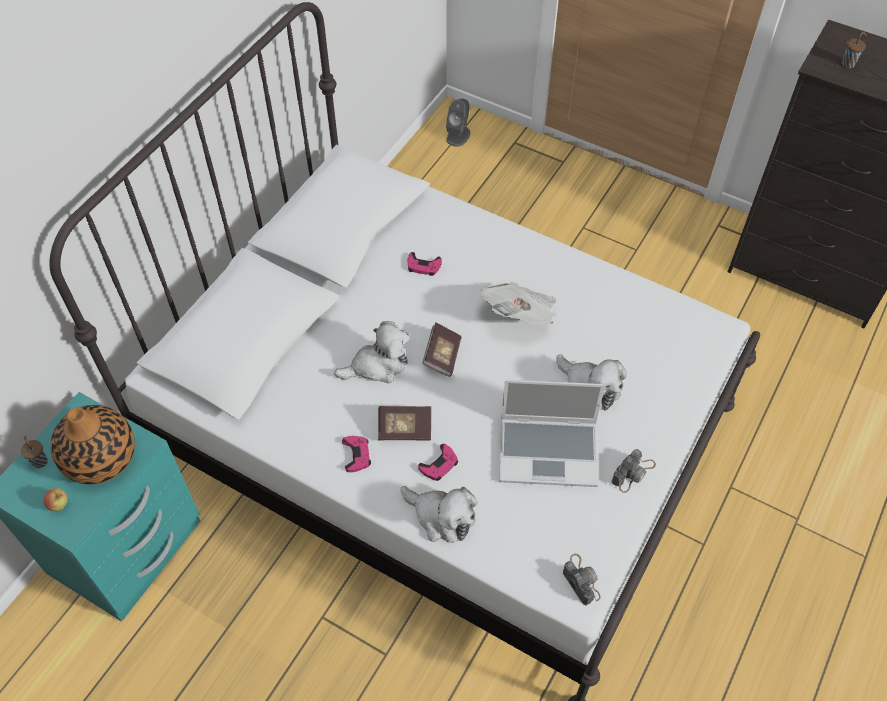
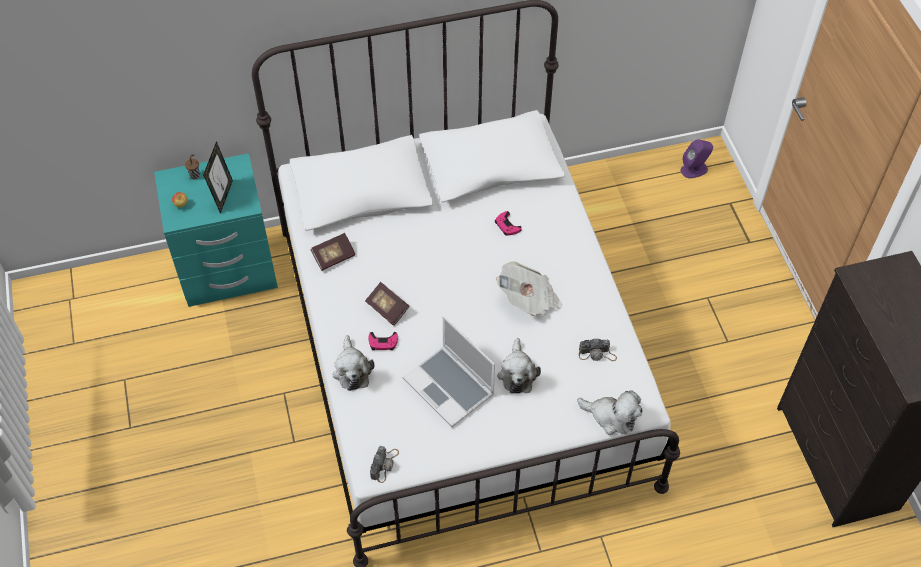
camera: 45 degrees right, 0 degrees up
(100, 457) = (223, 196): vase -> picture frame
(356, 455) = (347, 301): pink game controller -> none
(378, 365) = (414, 262): plush toy -> plush toy (611, 416)
(442, 356) = (455, 286): book -> book (333, 257)
(458, 135) = (694, 169): grey speaker -> purple speaker
(633, 473) = (482, 439): camera -> camera (597, 354)
(848, 64) = (879, 289): brown cup -> none

